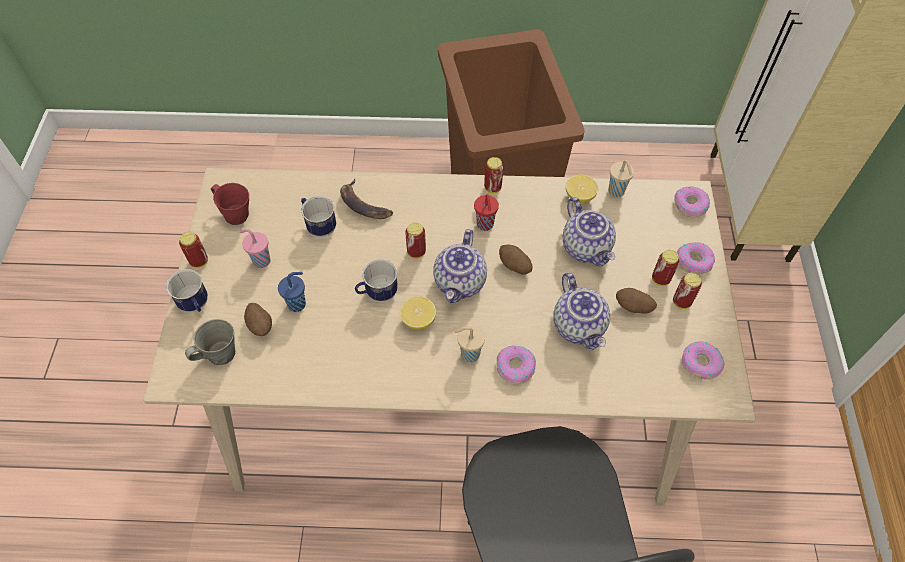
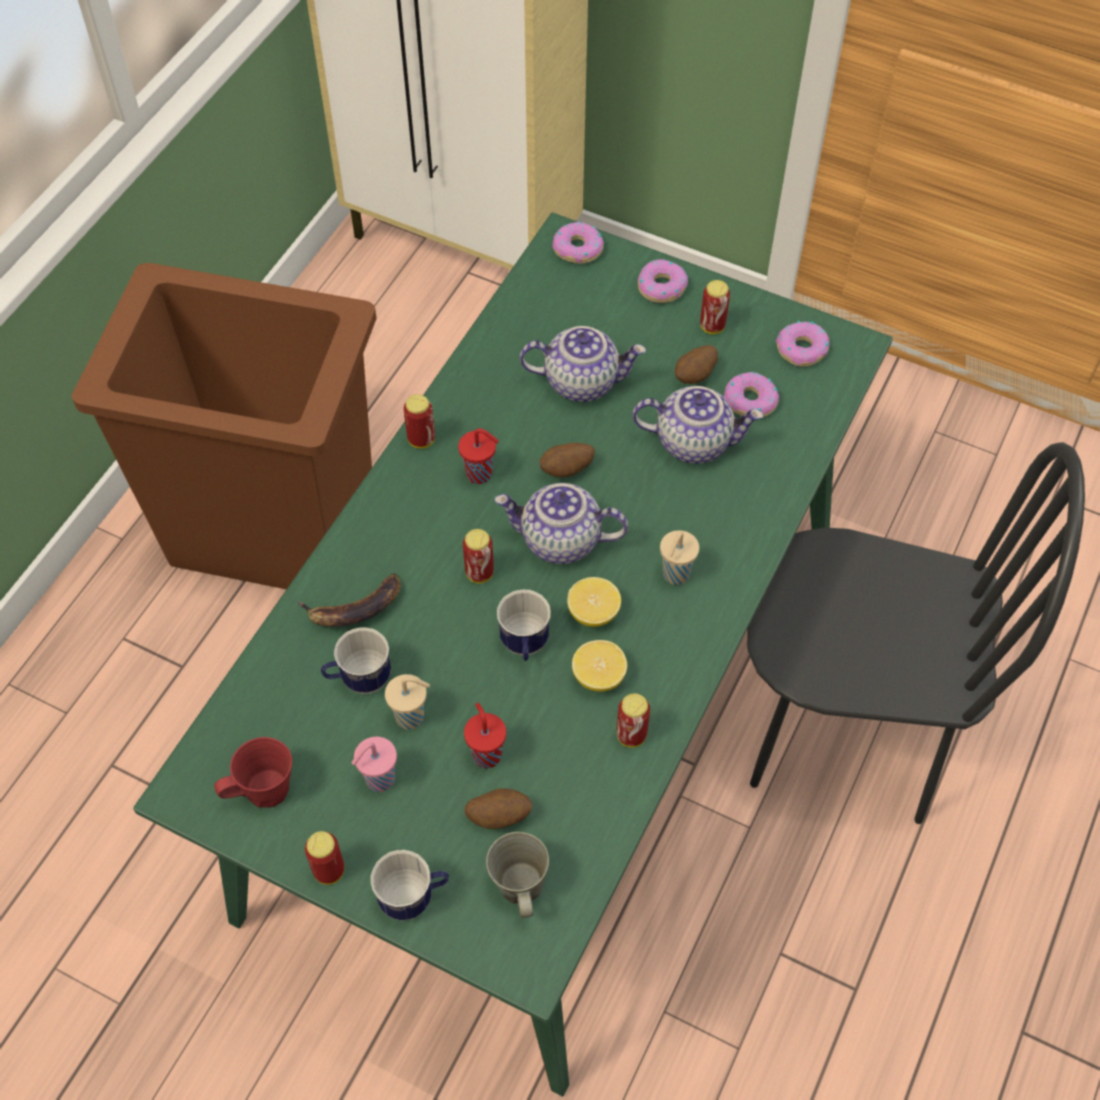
camera: 65 degrees left, 0 degrees up
(298, 304) = (486, 754): blue cup -> red cup
(454, 389) = (549, 721): beige dining table -> green dining table
(460, 283) = (560, 541): teapot -> teapot turned 150 degrees clockwise
(515, 367) = (718, 533): donut -> donut (750, 401)
(579, 196) = (496, 351): lemon -> lemon (598, 676)
(617, 192) = (512, 310): beige cup -> beige cup (411, 717)
(660, 279) = (669, 330): can -> can (631, 735)

